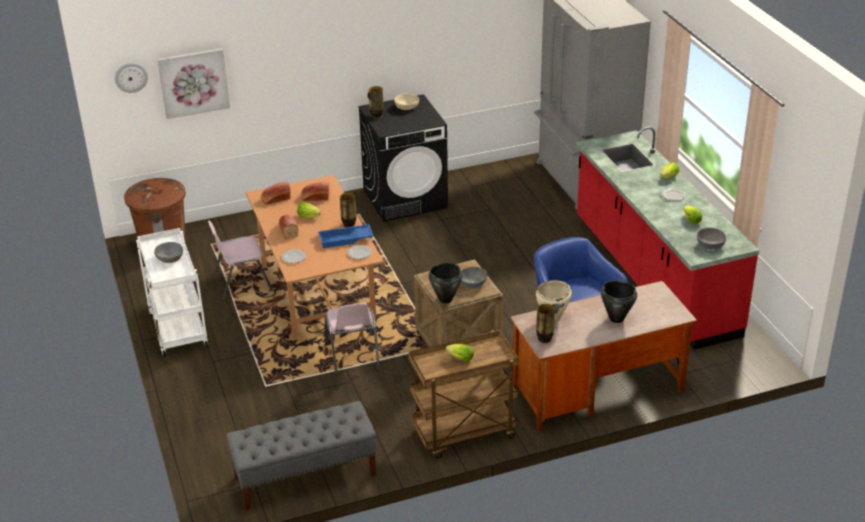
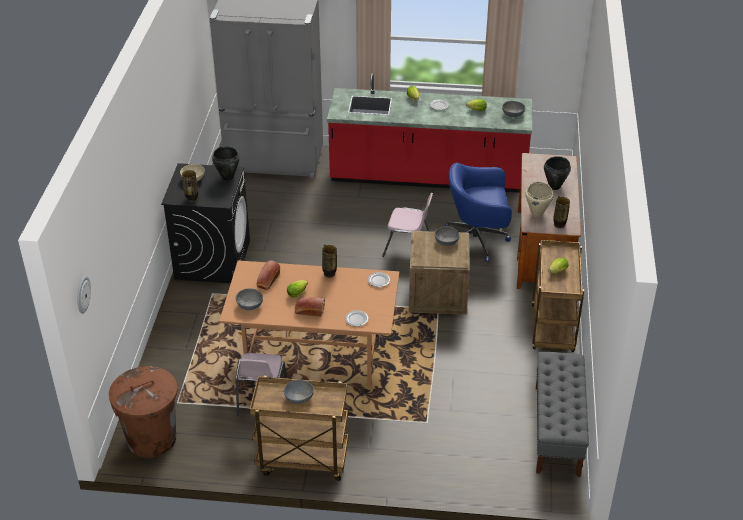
camera: 65 degrees left, 5 degrees up
(177, 329) = (301, 461): white cart -> brown cart
(193, 82) = (105, 264): picture -> none
(275, 199) = (249, 305): bread -> grey bowl
(345, 240) = (351, 282): blue tray -> none
(352, 355) = (419, 359): pink chair -> pink chair (408, 248)
(445, 299) = (457, 261): black cooking pot -> black cooking pot (227, 177)

